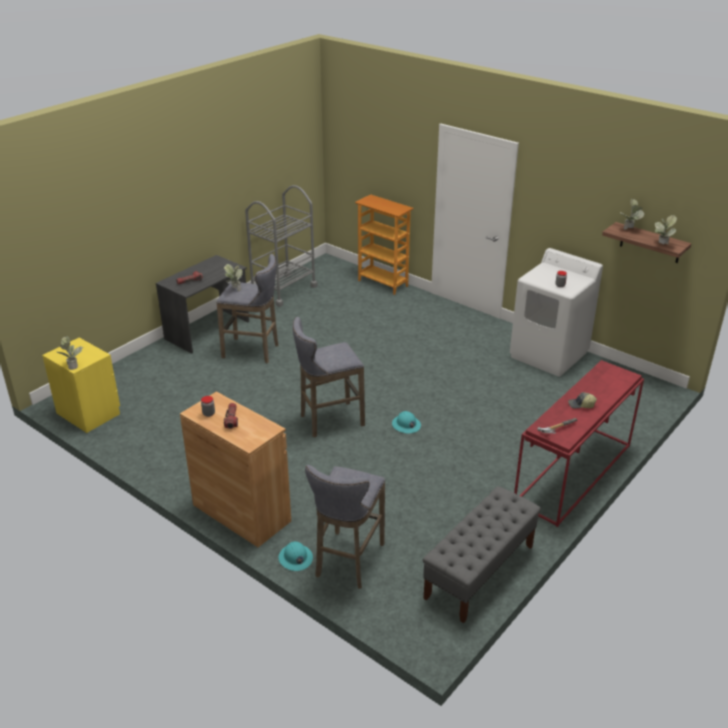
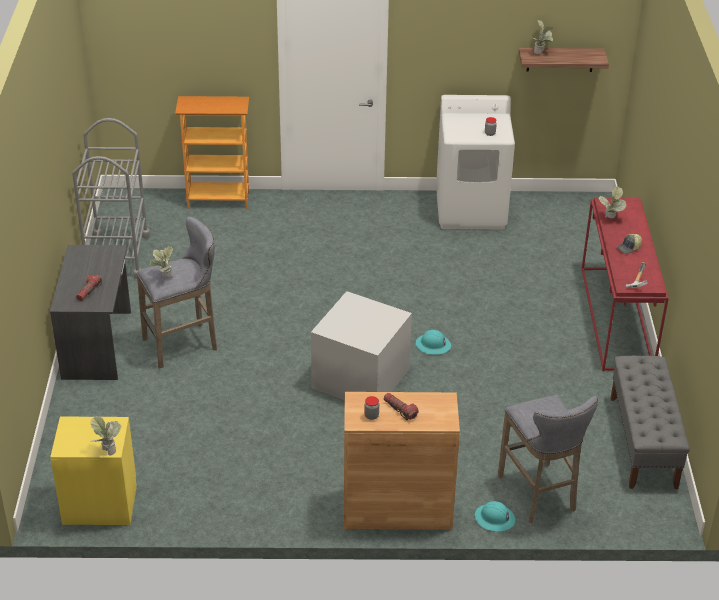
camera: 40 degrees left, 5 degrees up
(329, 421) = (359, 378): grey stool -> grey storage box
(661, 245) = (585, 60): potted plant -> potted plant (610, 219)

